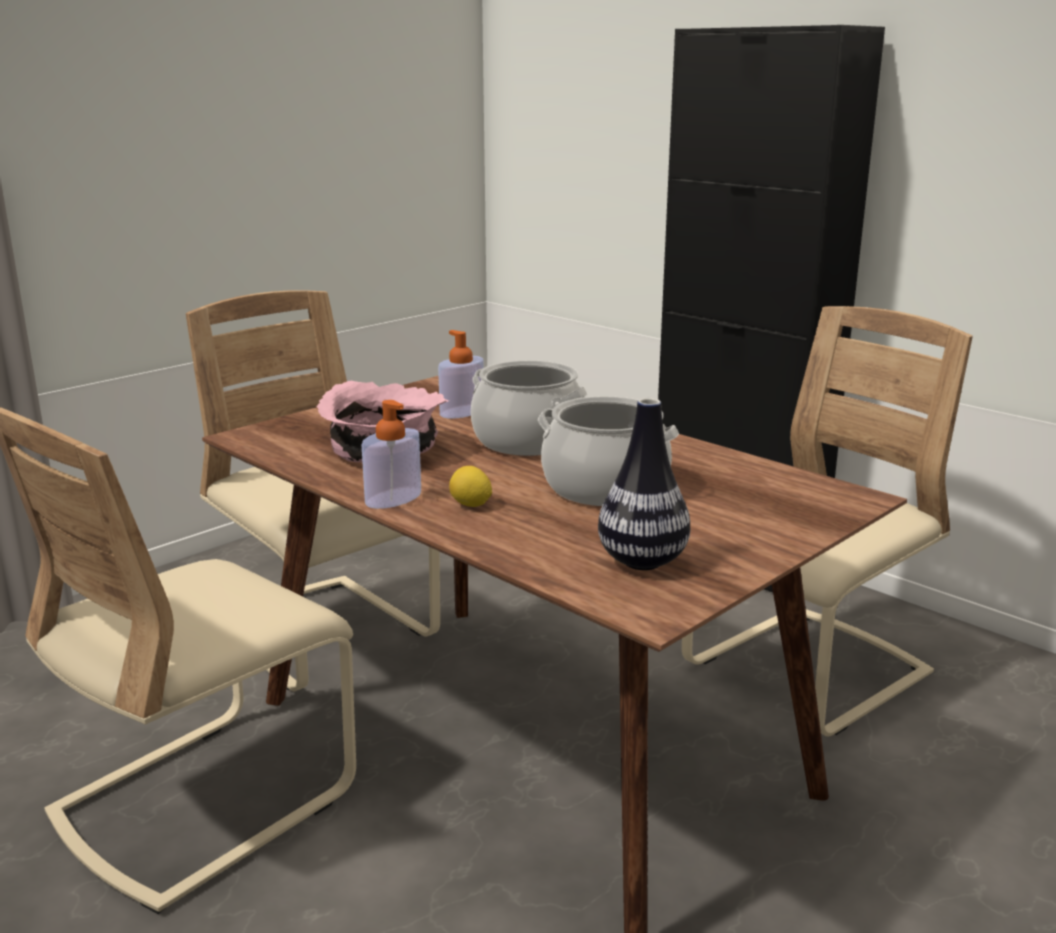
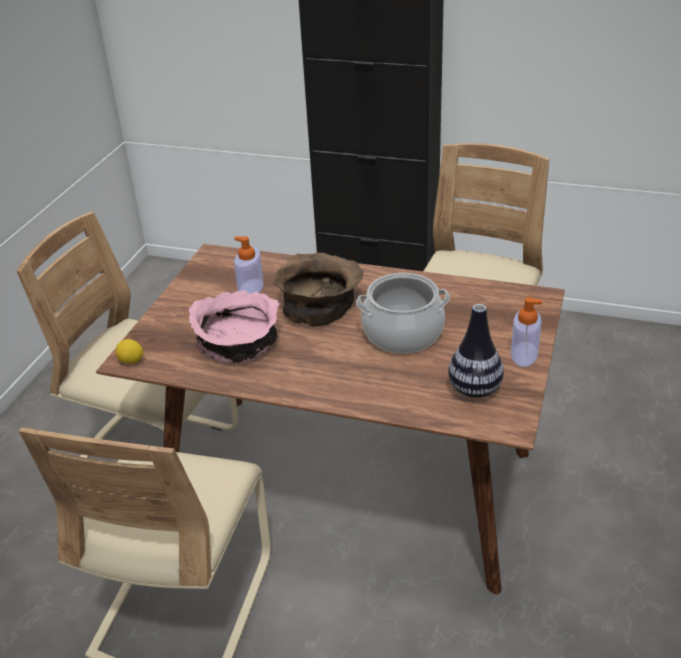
camera: 25 degrees left, 15 degrees up
(393, 498) = (289, 387): soap dispenser -> soap dispenser (524, 354)
(470, 505) = (340, 376): lemon -> lemon (131, 361)
(529, 440) = (320, 304): cooking pot -> brown bowl

